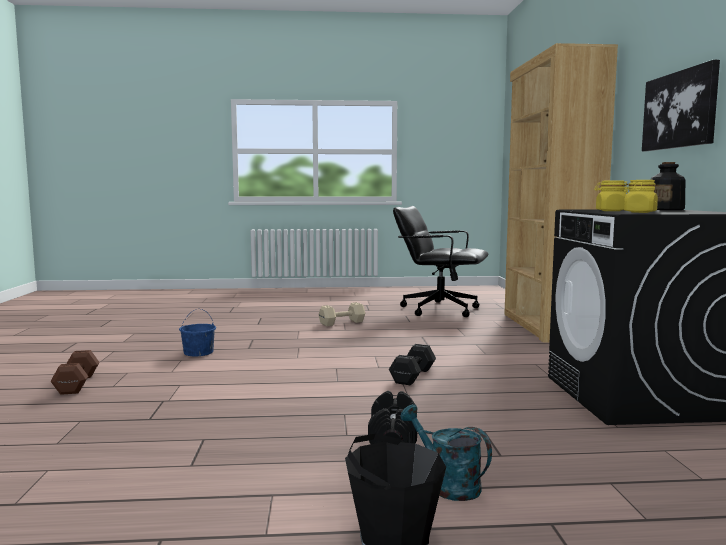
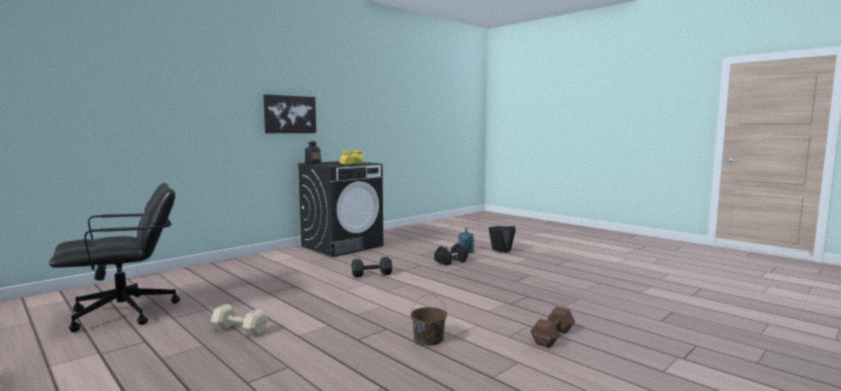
camera: 130 degrees left, 0 degrees up
(198, 352) = (428, 339): blue bucket -> brown bucket
(439, 309) = (125, 313): black office chair -> black office chair turned 105 degrees counterclockwise
(547, 326) = (193, 272): brown bookcase -> none

